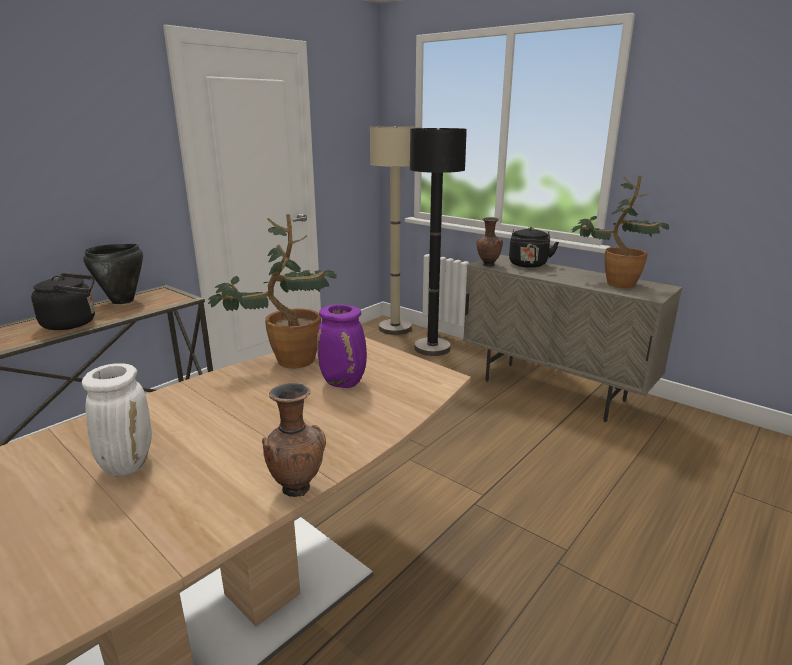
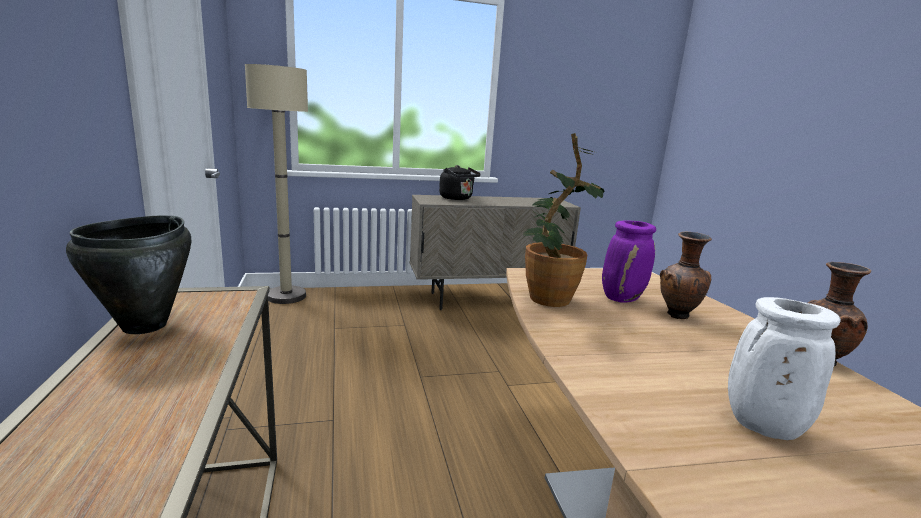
camera: 55 degrees left, 5 degrees down
(73, 323) = (168, 380): black kettle -> none
(432, 348) = (354, 301): black floor lamp -> none
(487, 265) = (435, 202): brown vase -> brown vase (677, 316)
(614, 282) = (530, 201): potted plant -> none

